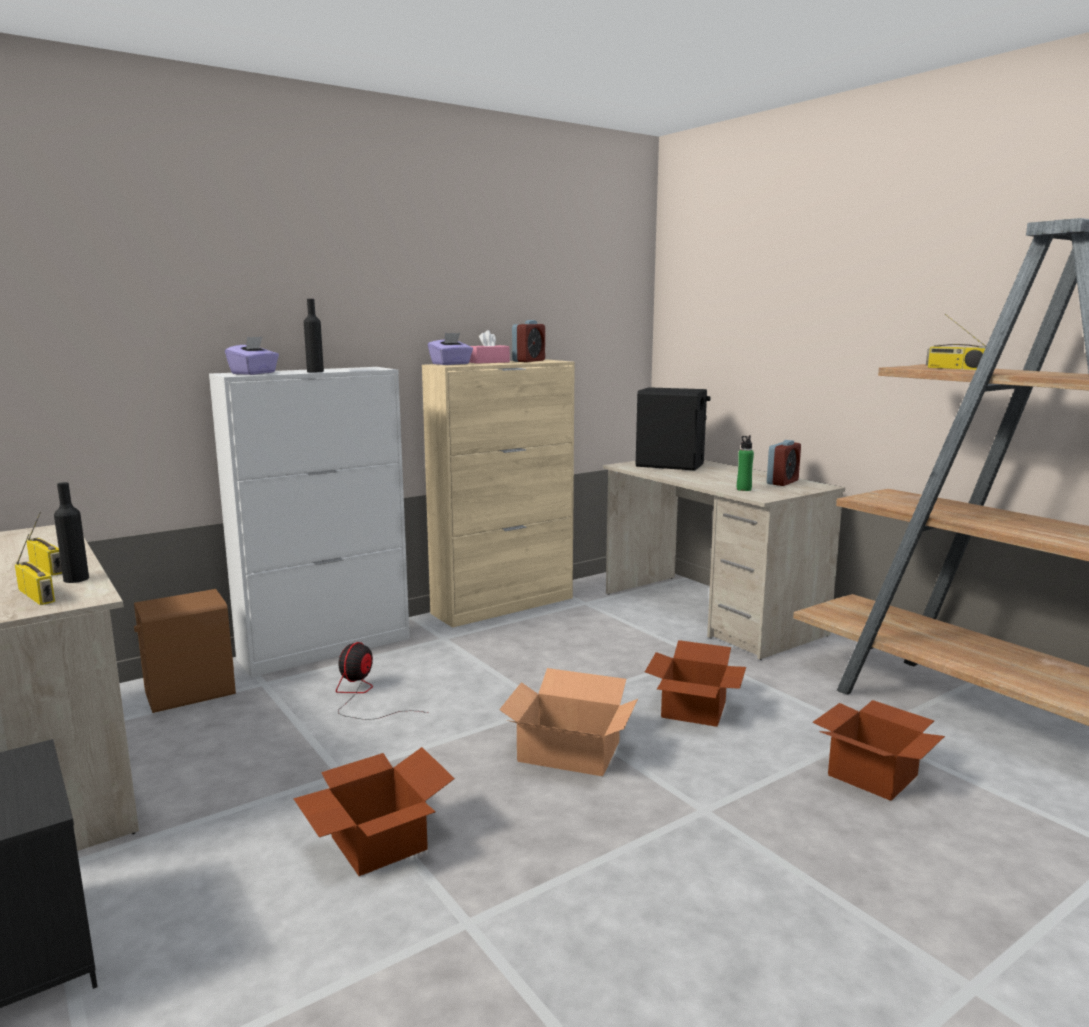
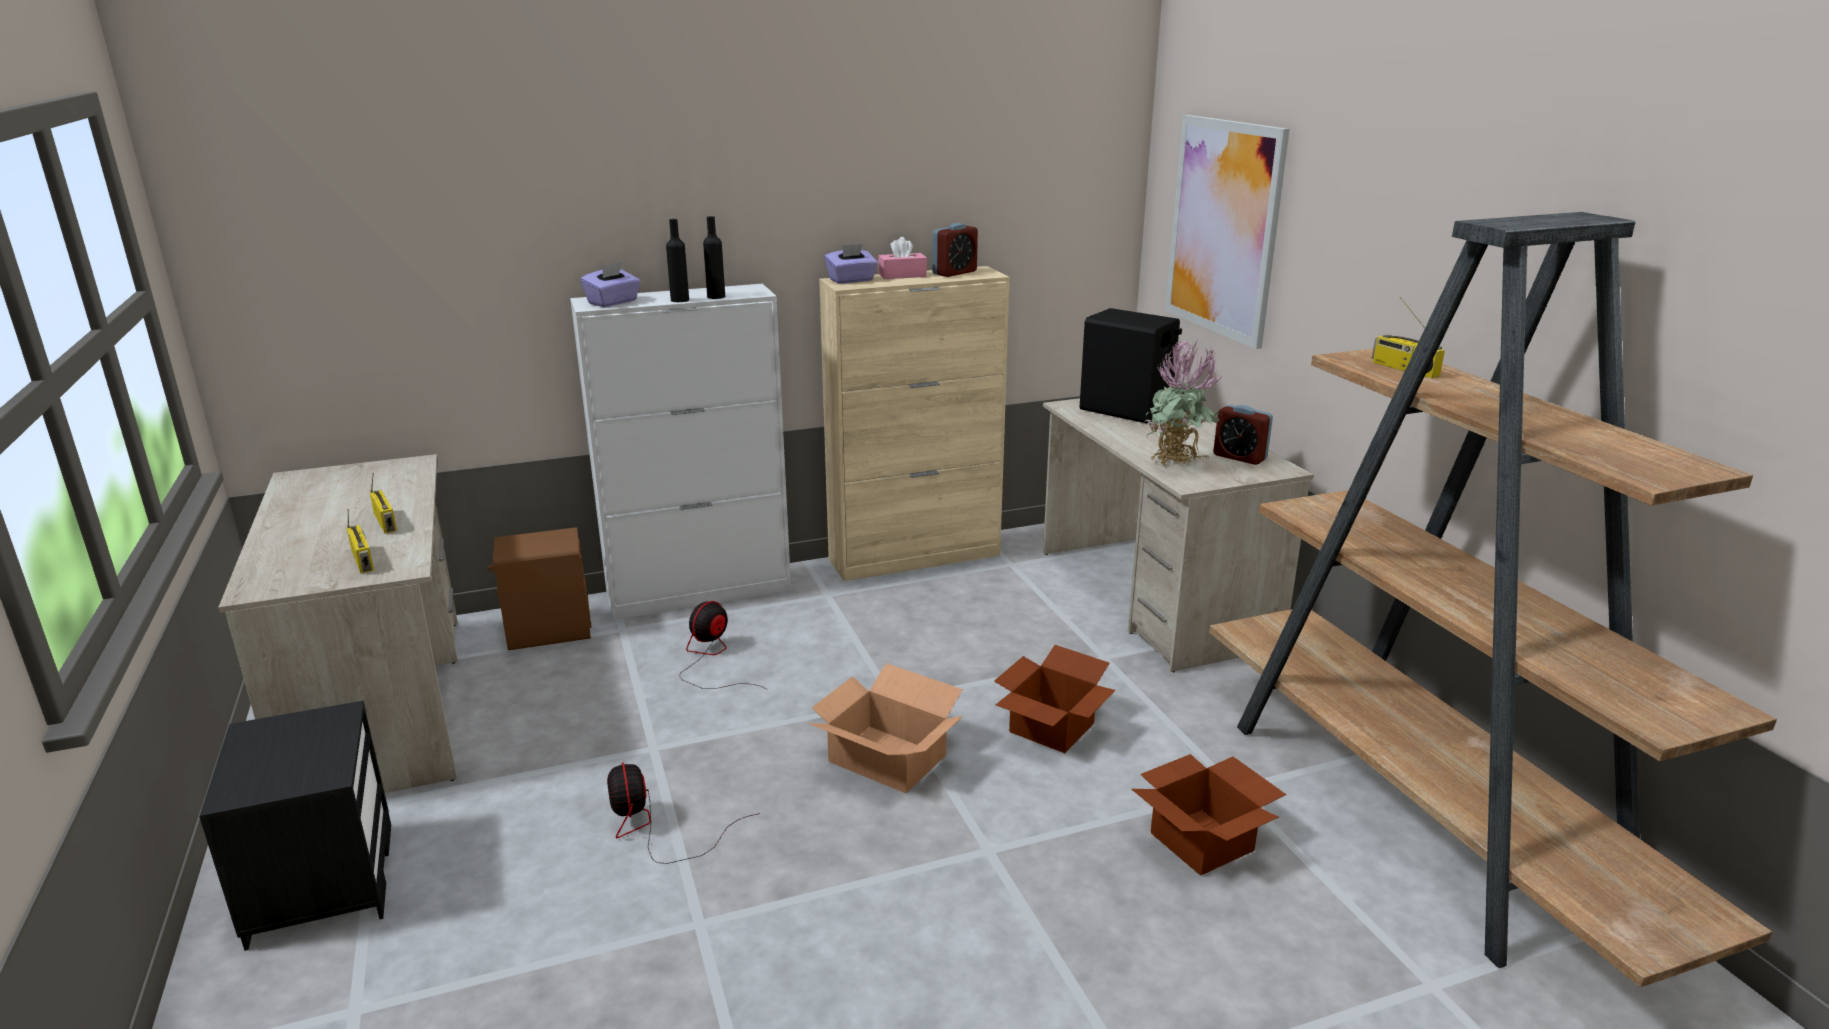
camera: 15 degrees right, 10 degrees up
(76, 579) = (403, 541): black bottle -> black bottle (716, 296)
(375, 843) = (654, 828): cardboard box -> fan
(733, 319) = (1223, 228): none -> picture
(743, 489) = (1177, 466): green bottle -> potted plant
(782, 482) = (1239, 457): alarm clock -> alarm clock turned 75 degrees clockwise

